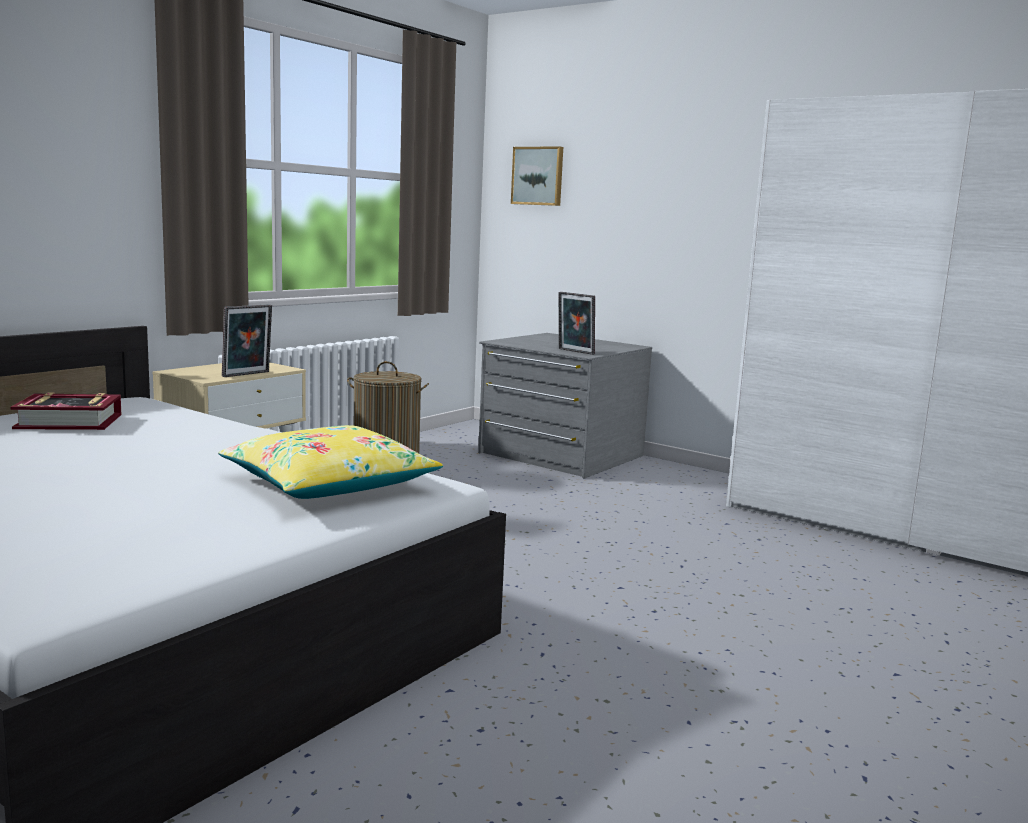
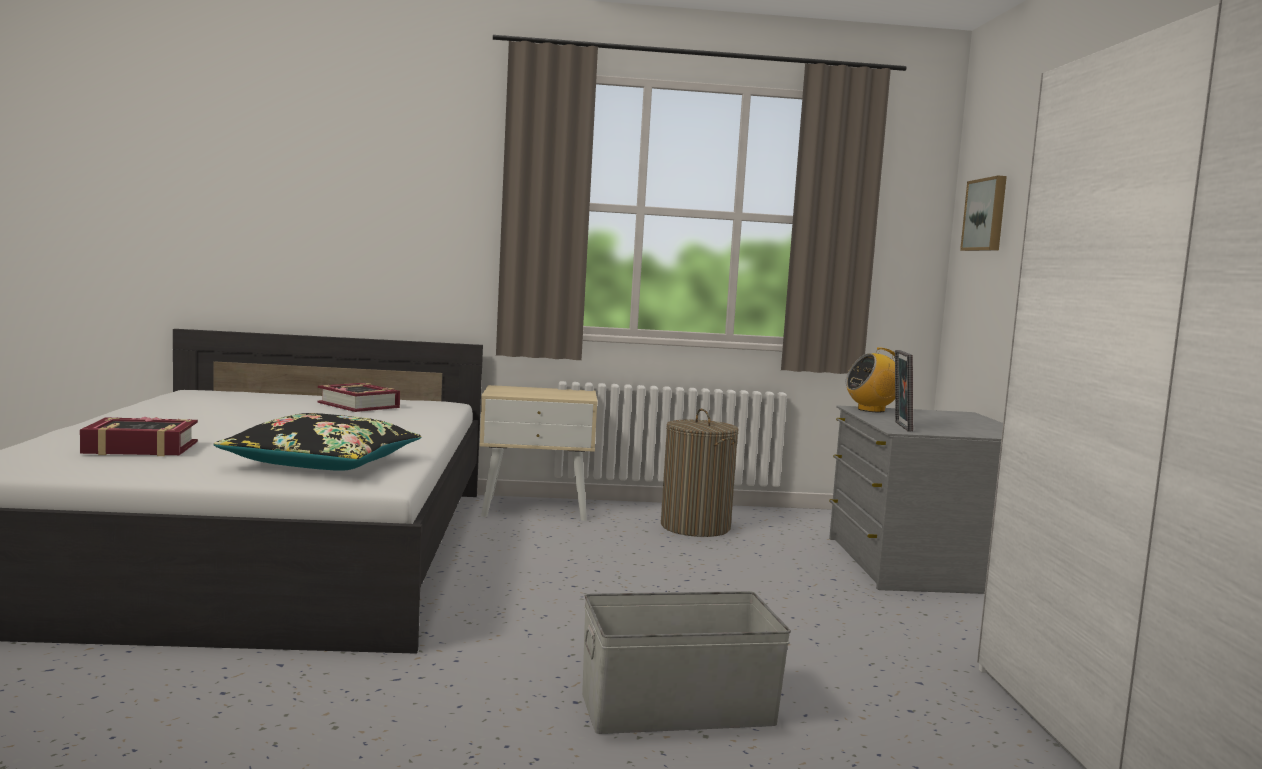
camera: 50 degrees right, 5 degrees down
(113, 528) = (141, 448): none -> book
(247, 374) = (536, 396): picture frame -> none
(329, 484) = (323, 463): yellow pillow -> black pillow
(510, 341) = (871, 410): none -> radio
(698, 588) = (678, 709): none -> grey storage box

